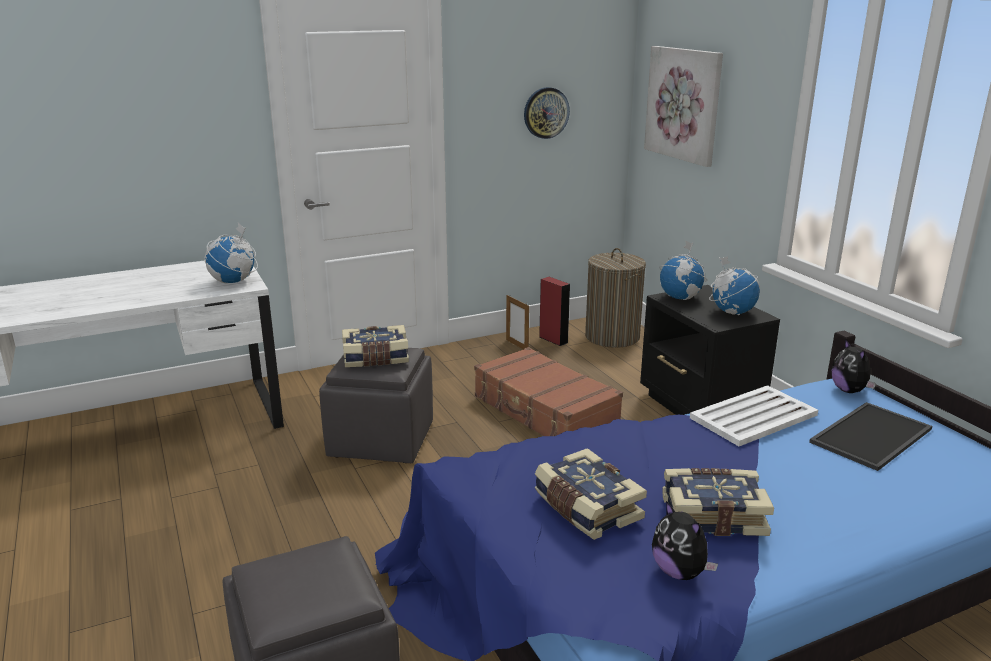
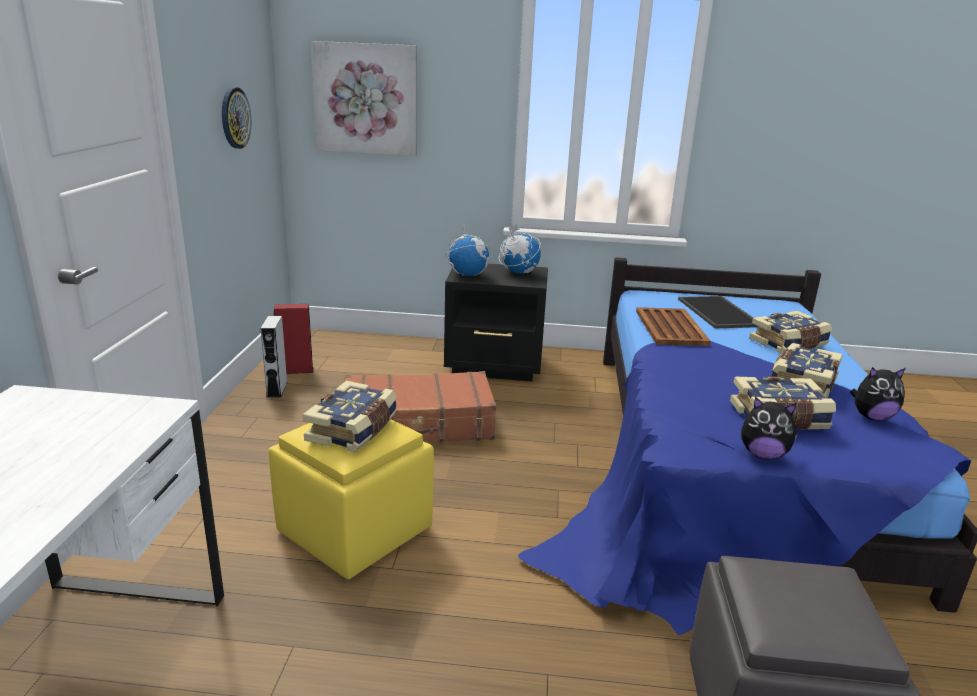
camera: 60 degrees left, 0 degrees up
(234, 282) = (120, 415): globe -> none
(382, 439) = (355, 529): grey ottoman -> yellow ottoman
(517, 345) = (277, 389): picture frame -> grey speaker
(612, 336) = (335, 348): laundry basket -> none
(754, 416) = (670, 327): white tray -> brown tray
(848, 497) = (789, 344): none -> book
(849, 390) = (653, 295): plush toy -> plush toy (763, 454)

